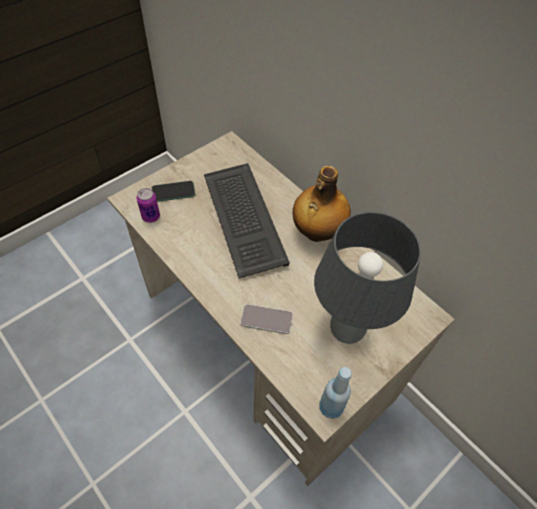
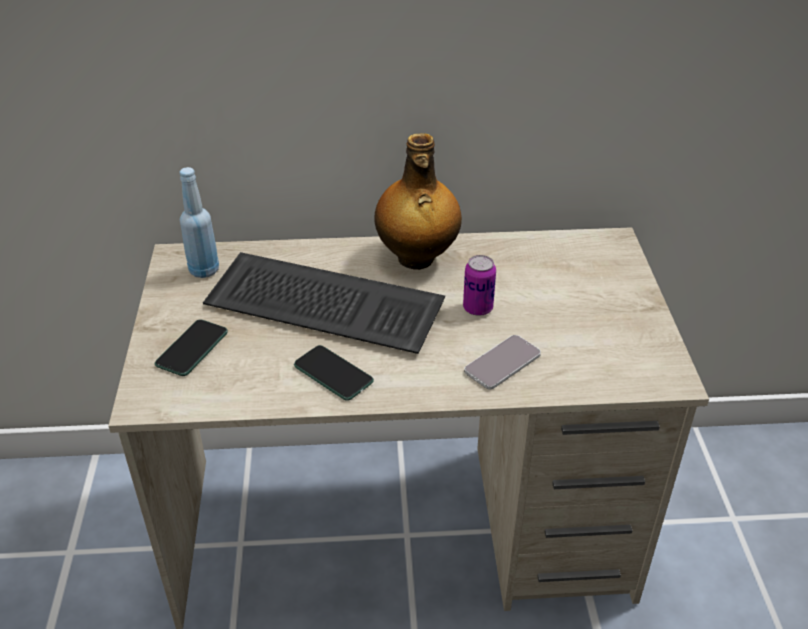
camera: 50 degrees left, 15 degrees down
(151, 217) = (209, 393): can -> can (478, 308)
(199, 253) = (333, 374): none -> phone
(331, 407) = (669, 370): blue bottle -> blue bottle (204, 270)
(348, 330) = (578, 305): grey table lamp -> none

